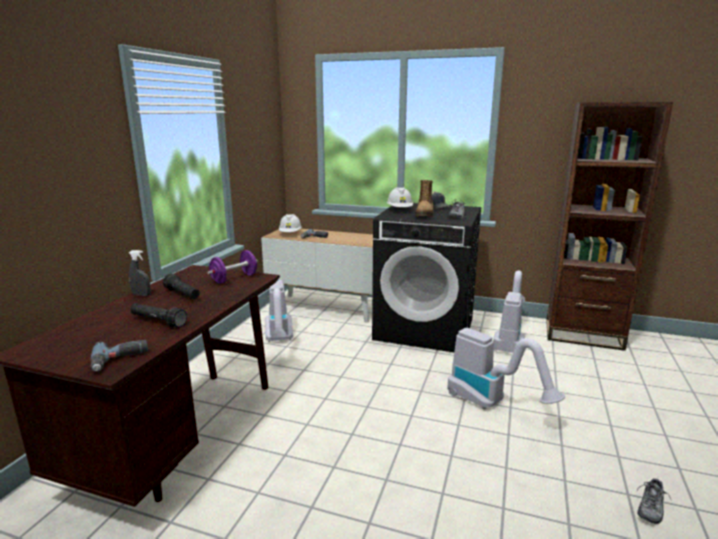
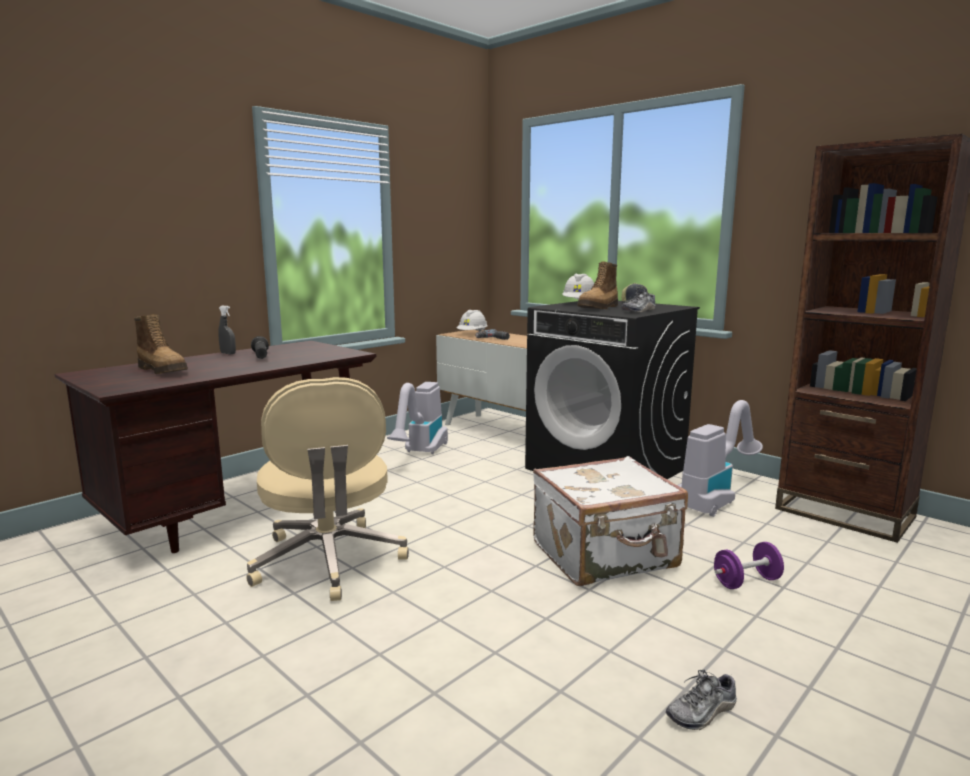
camera: 25 degrees right, 5 degrees down
(115, 331) = (163, 371): none -> boot
(120, 360) = (133, 386): power drill -> none
(158, 321) = (206, 369): black flashlight -> none
(234, 278) = (327, 352): purple dumbbell -> purple dumbbell (746, 582)
(310, 467) = (329, 562): none -> beige office chair
(492, 403) = (606, 556): vacuum cleaner -> white suitcase

